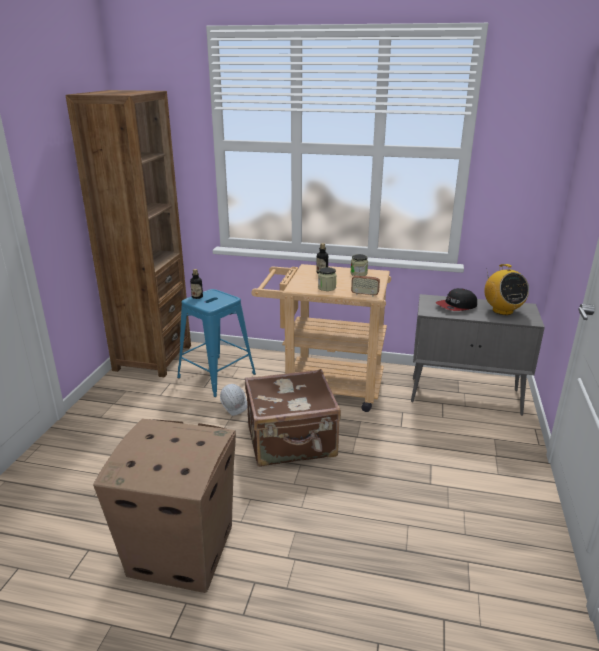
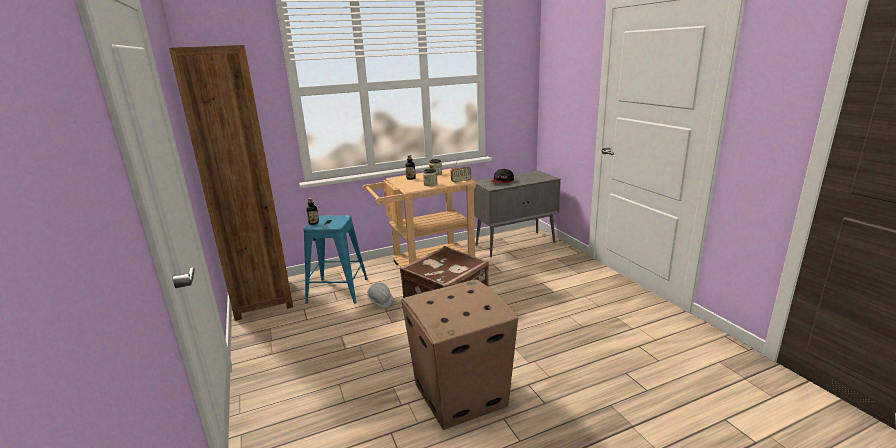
camera: 35 degrees left, 5 degrees down
(502, 310) = (529, 177): radio -> none

